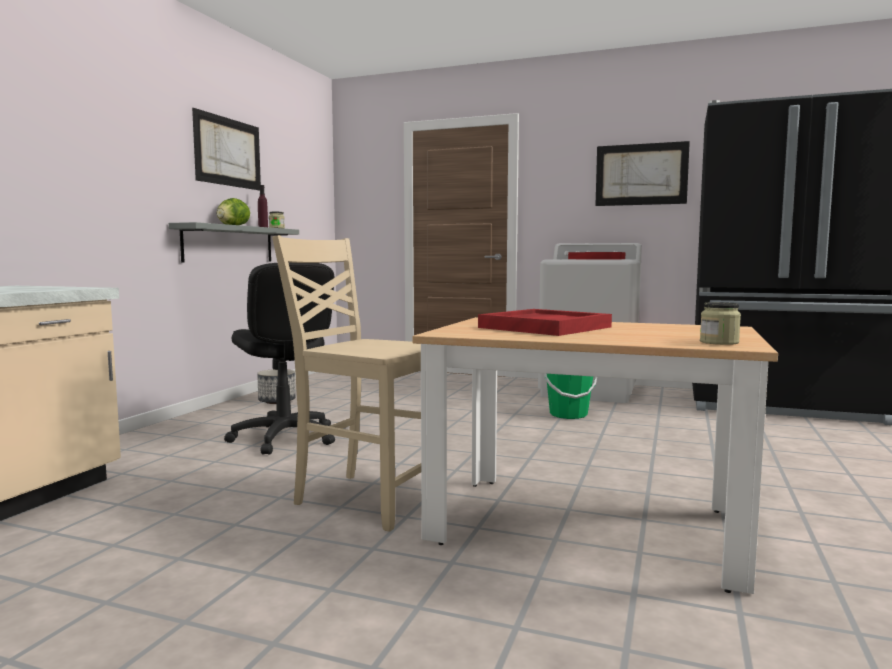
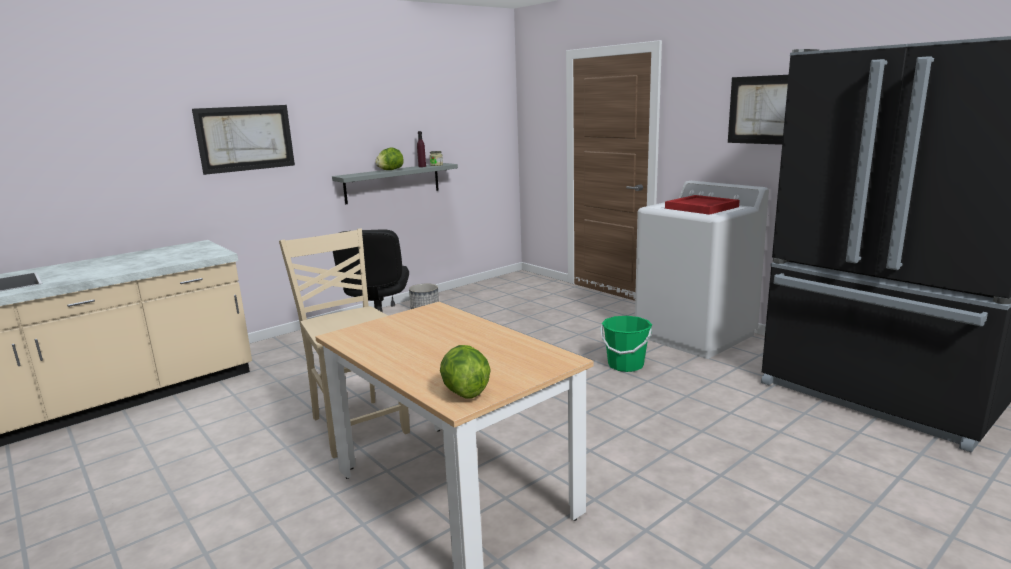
camera: 30 degrees right, 10 degrees up
(228, 152) = (389, 108): picture -> picture (246, 138)
(544, 327) = (428, 334): red tray -> none
(719, 342) = (464, 392): jar -> lettuce

